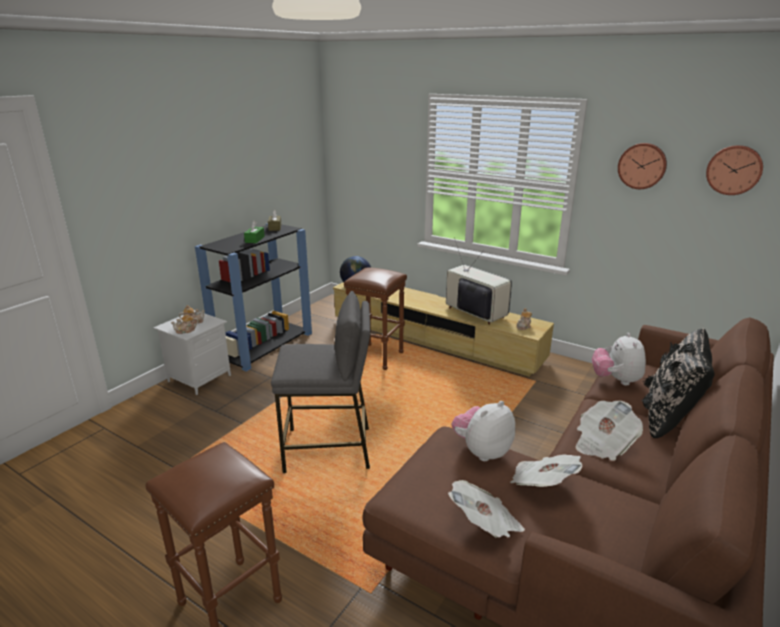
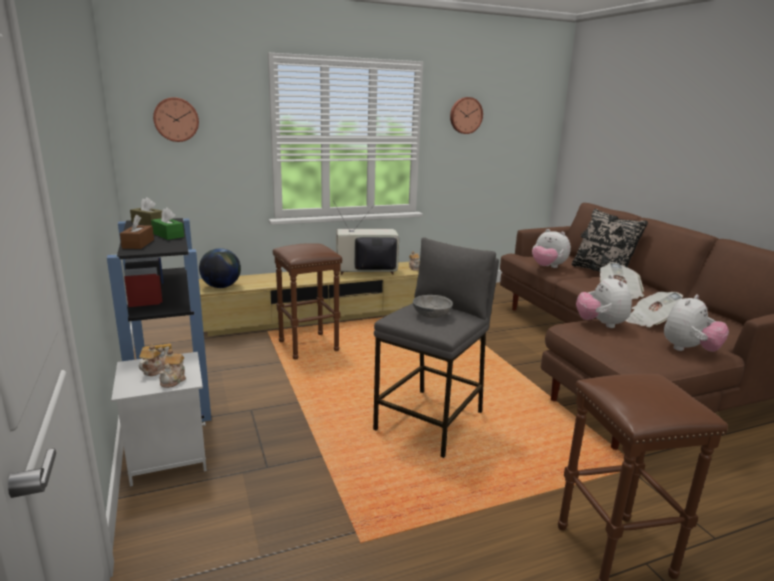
camera: 55 degrees left, 5 degrees down
(227, 241) = (138, 244): none -> brown tissue box
(312, 357) = (431, 315): none -> grey bowl
(485, 525) = (689, 350): newspaper -> plush toy
(734, 170) = (518, 113): wall clock -> wall clock (176, 119)

